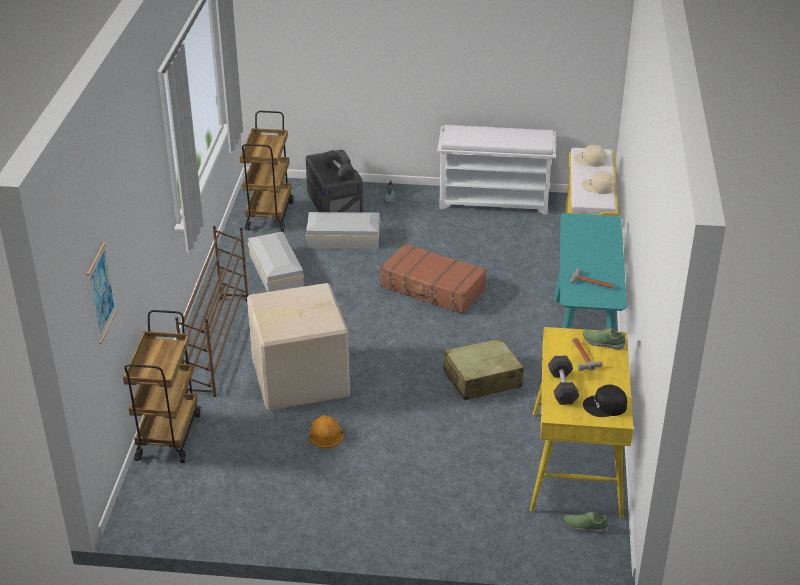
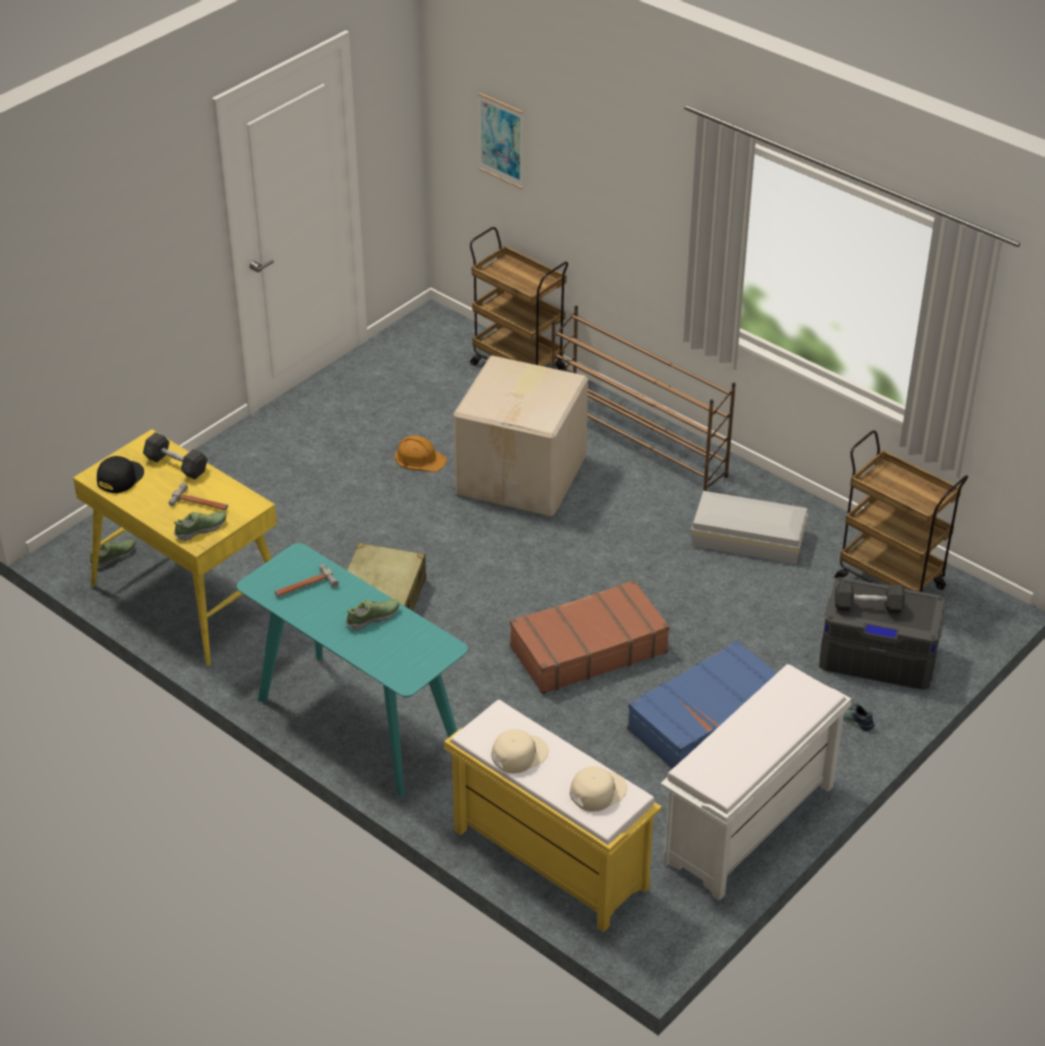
camera: 125 degrees right, 5 degrees up
(344, 239) = (773, 625): white storage box -> none
(440, 234) = (708, 720): none -> blue suitcase
(583, 250) = (373, 618): none -> shoe

